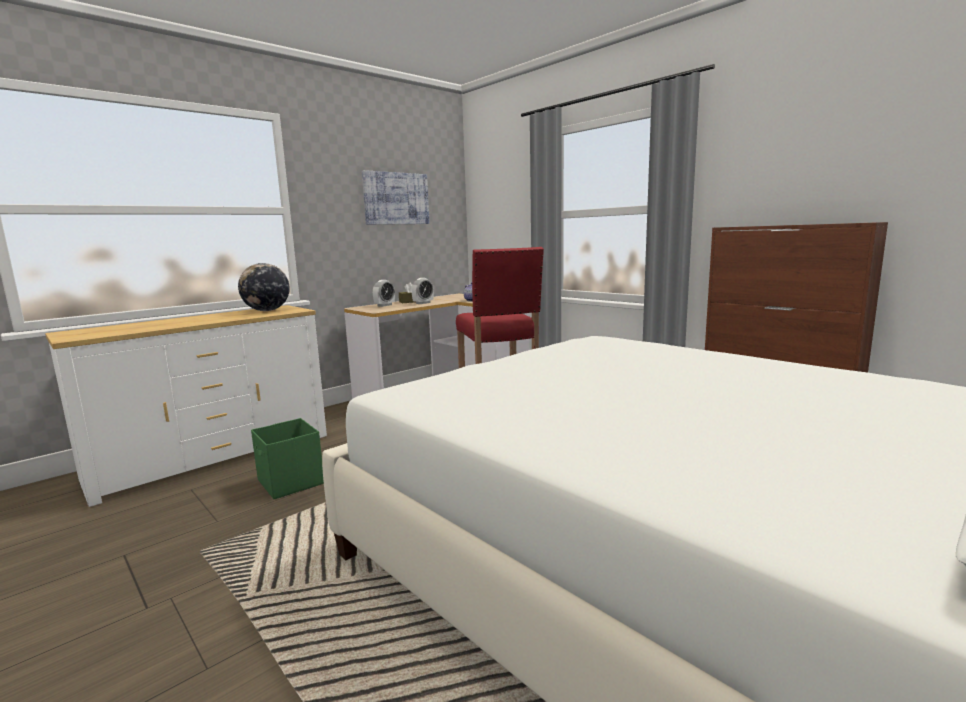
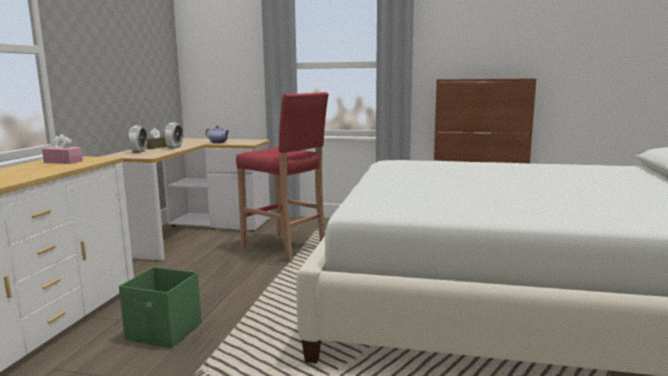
camera: 35 degrees left, 0 degrees up
(267, 311) = (63, 161): globe -> pink tissue box
(396, 198) = (129, 42): picture -> none

